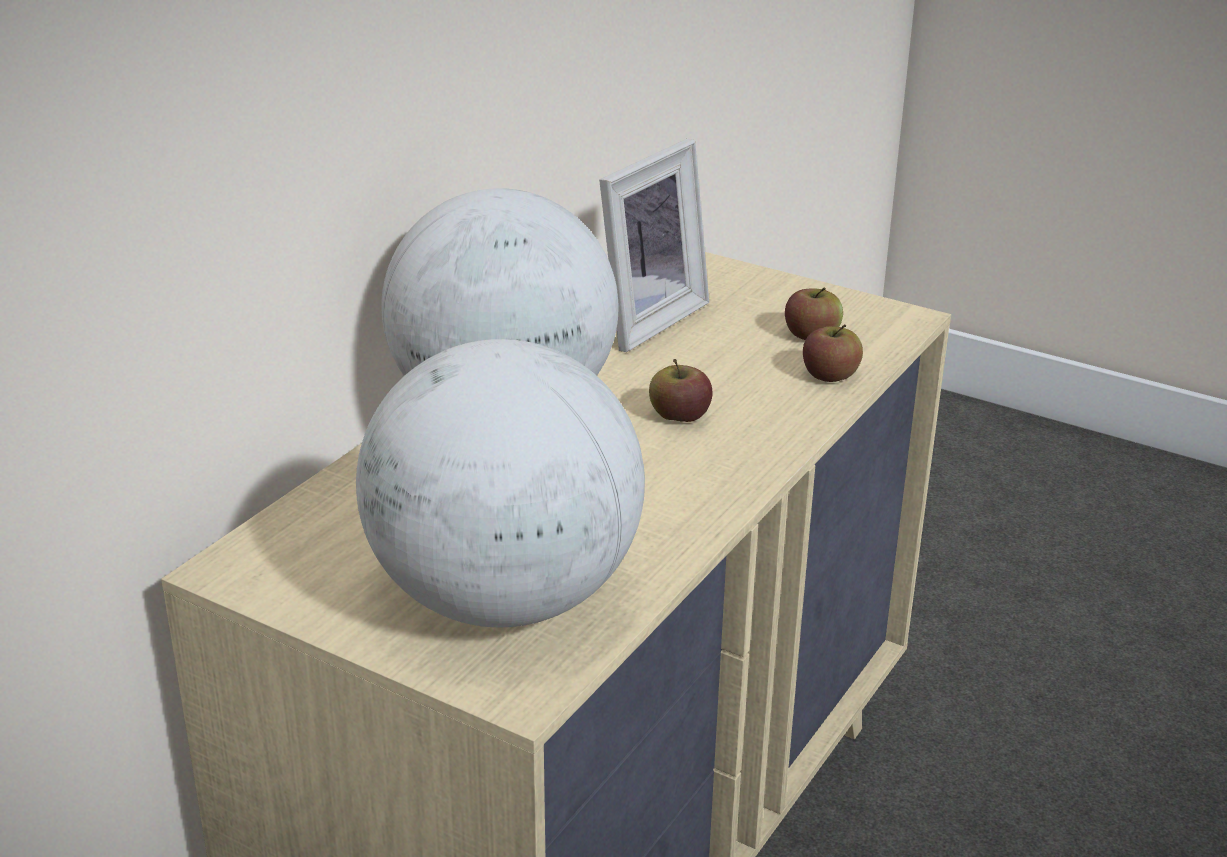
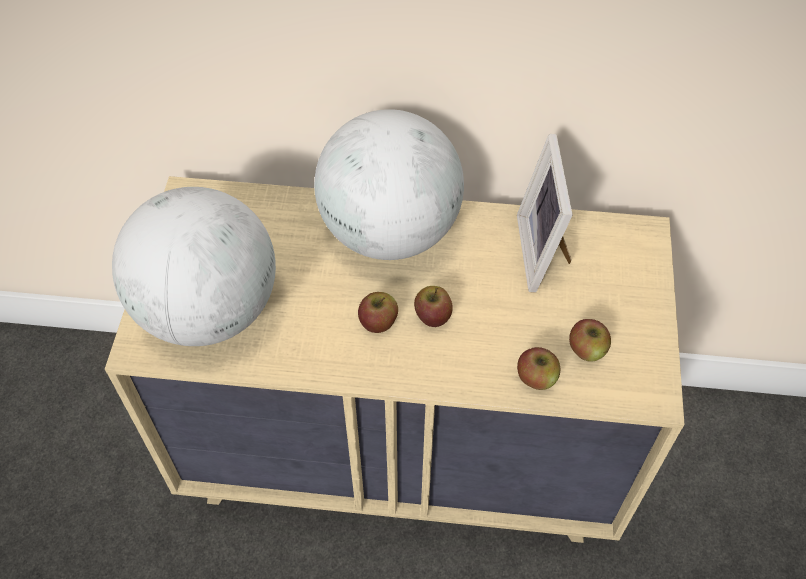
camera: 65 degrees right, 25 degrees up
(643, 319) = (544, 252): picture frame -> picture frame turned 75 degrees clockwise
(655, 457) = (378, 321): none -> apple

